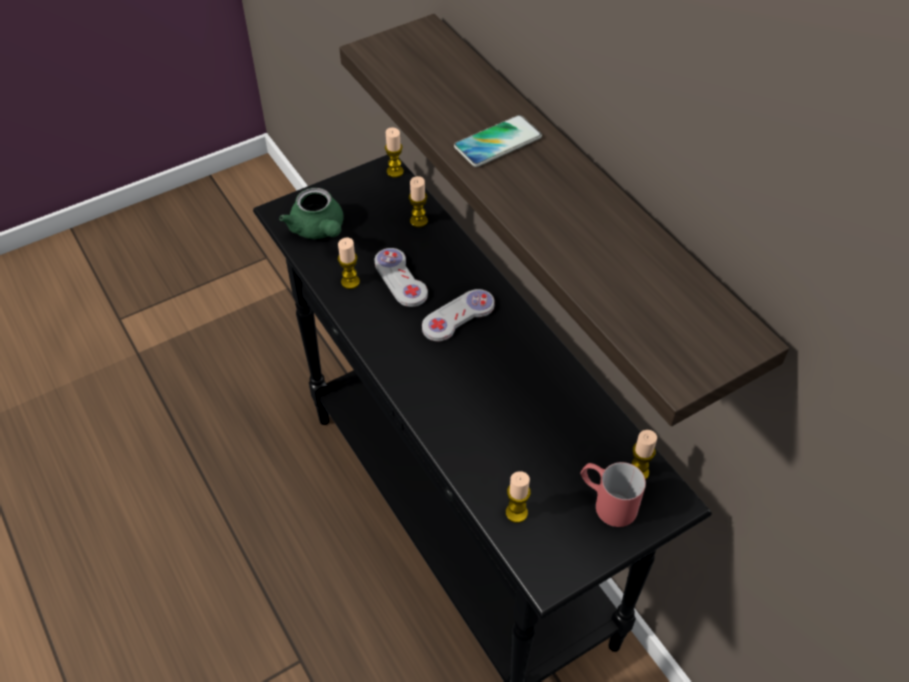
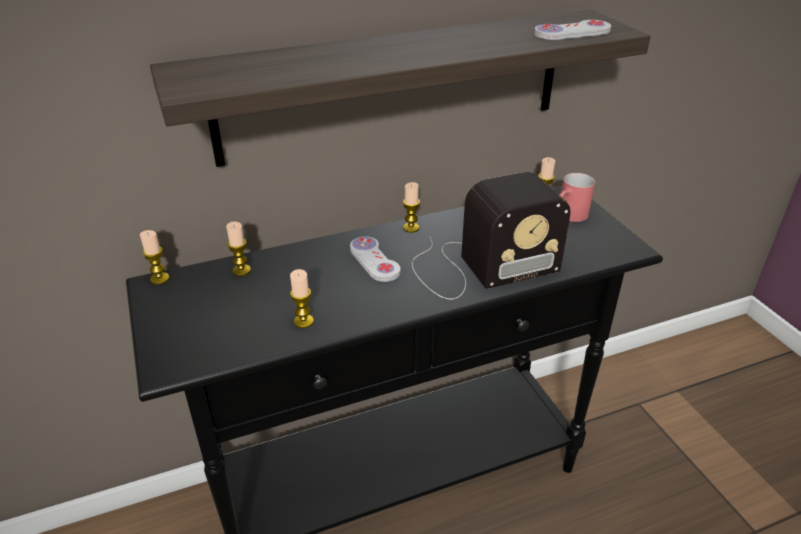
camera: 80 degrees left, 15 degrees down
(319, 230) = (215, 339): green teapot -> none
(400, 279) = (314, 288): white game controller -> white game controller (572, 32)
(467, 410) = (479, 267): none -> radio
(498, 142) = (366, 54): phone -> none
(516, 512) = (579, 255): candle -> candle (411, 228)

